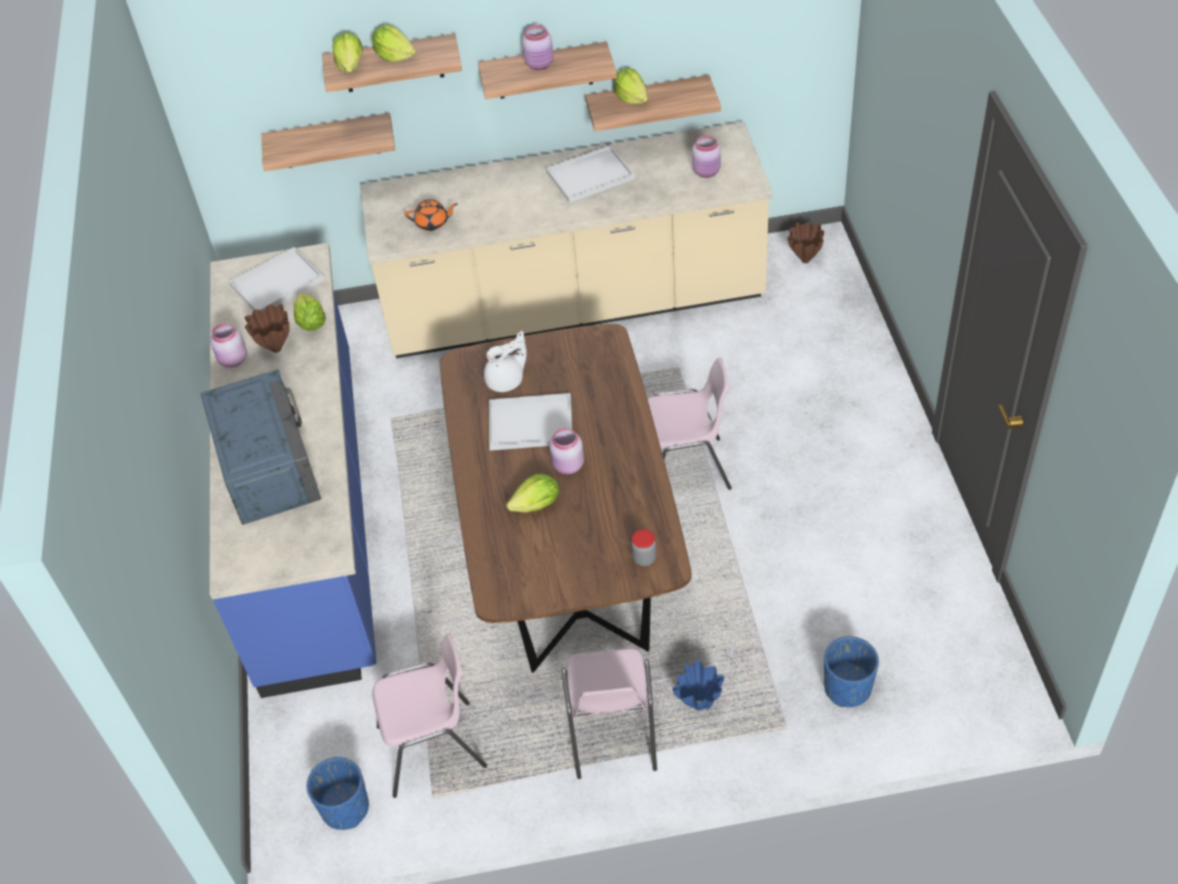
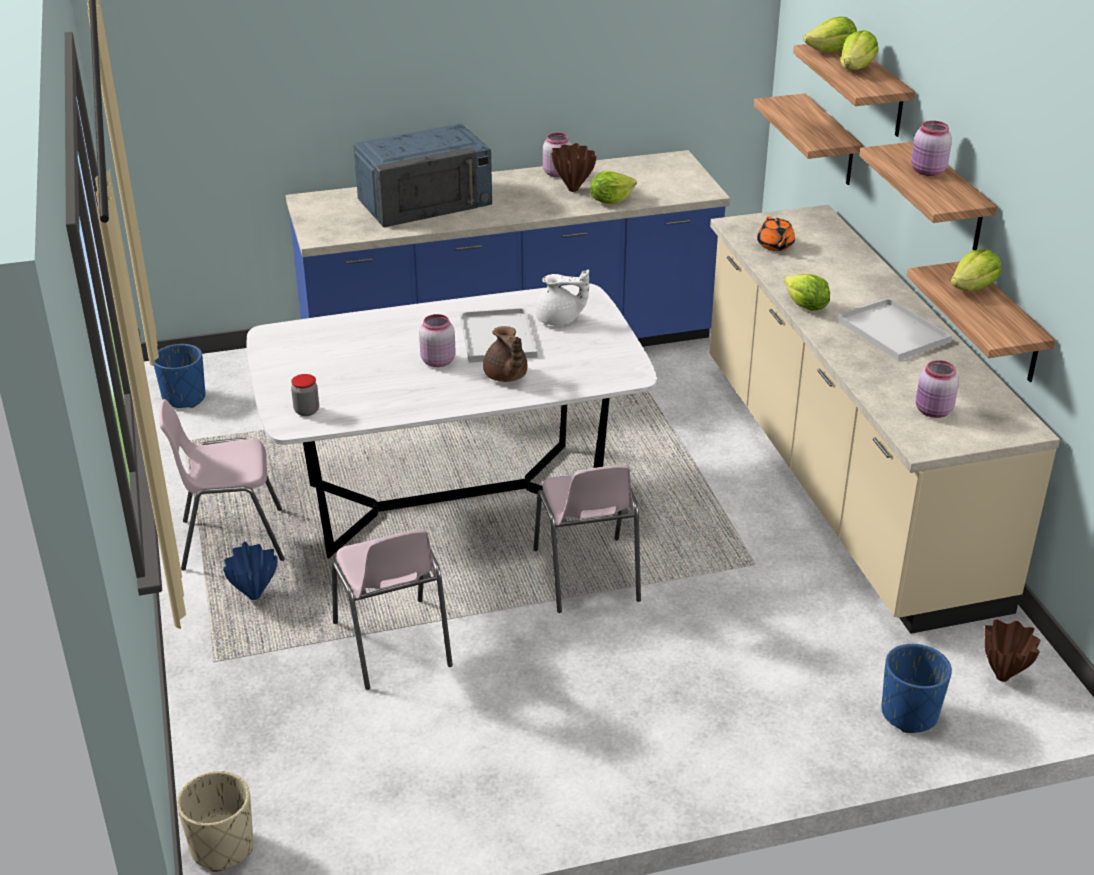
camera: 80 degrees right, 15 degrees down
(276, 283) = (663, 180): white tray -> none
(433, 748) = (235, 437): pink chair -> pink chair (392, 645)
(507, 380) = (559, 320): white teapot -> white teapot turned 45 degrees counterclockwise
(537, 505) = (385, 347): lettuce -> lettuce (805, 307)
(570, 559) = (453, 500): brown dining table -> white dining table
(600, 418) = (506, 376): none -> brown teapot
(847, 688) = (259, 711): blue planter -> blue planter (909, 714)
(995, 699) = (222, 847): none -> beige planter

